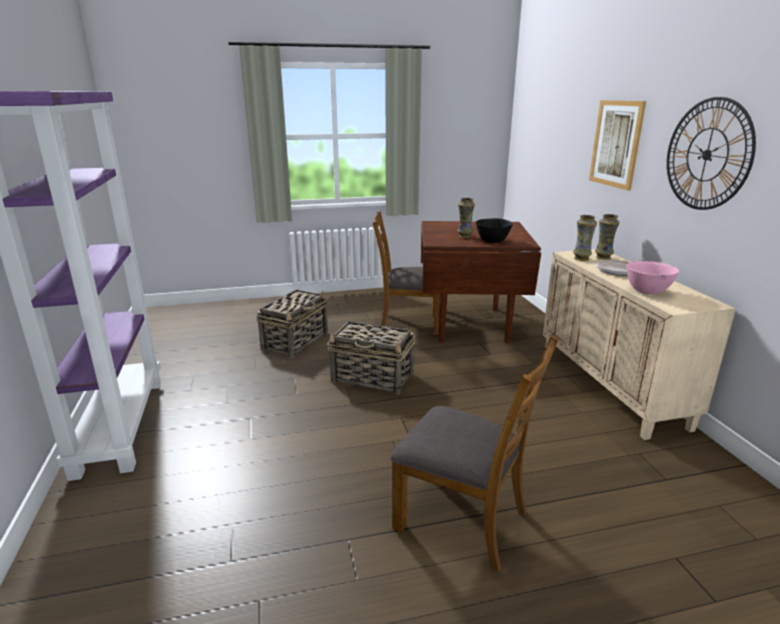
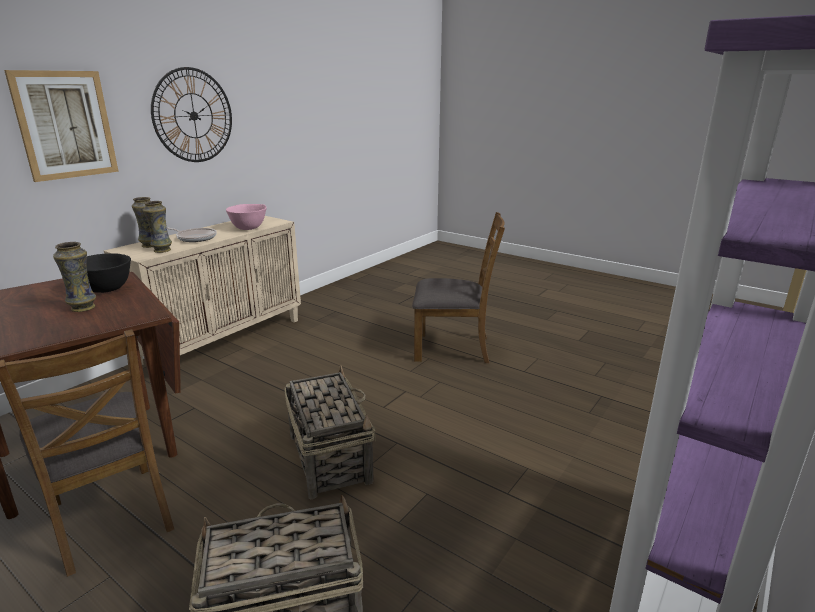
camera: 130 degrees left, 0 degrees up
(463, 519) = (453, 348): brown chair -> brown chair turned 105 degrees clockwise

